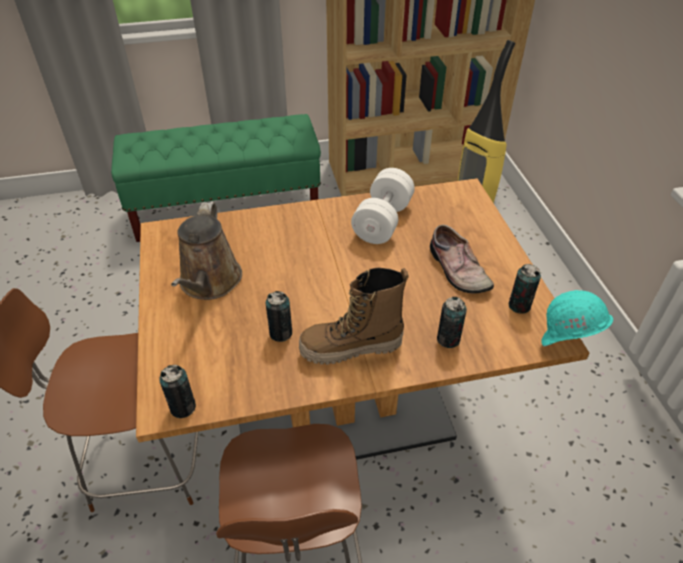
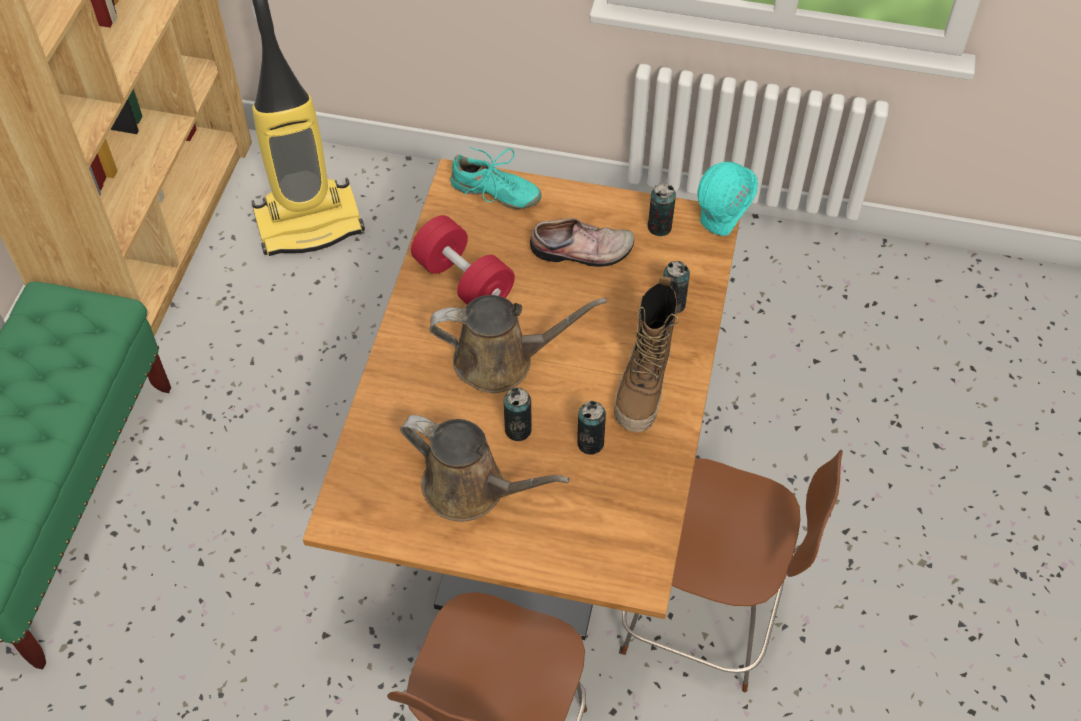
camera: 65 degrees left, 10 degrees up
(183, 407) = (649, 562): can -> can (518, 430)
(327, 261) = (502, 361): none -> brown watering can
(382, 221) = (463, 281): white dumbbell -> red dumbbell
(470, 210) = (495, 193): none -> turquoise shoe

